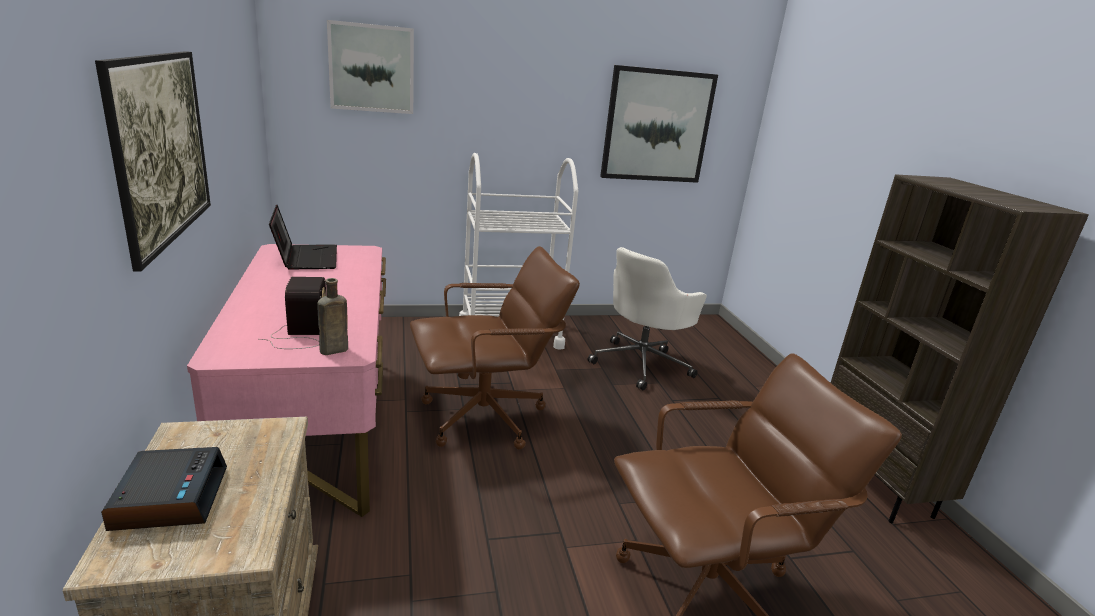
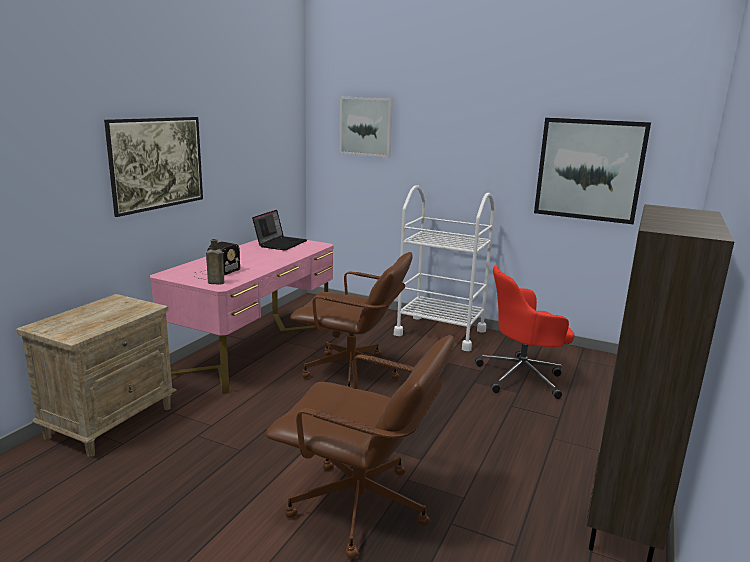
camera: 40 degrees right, 5 degrees down
(170, 498) = (79, 316): alarm clock -> none
(642, 364) = (522, 377): white office chair -> red office chair

